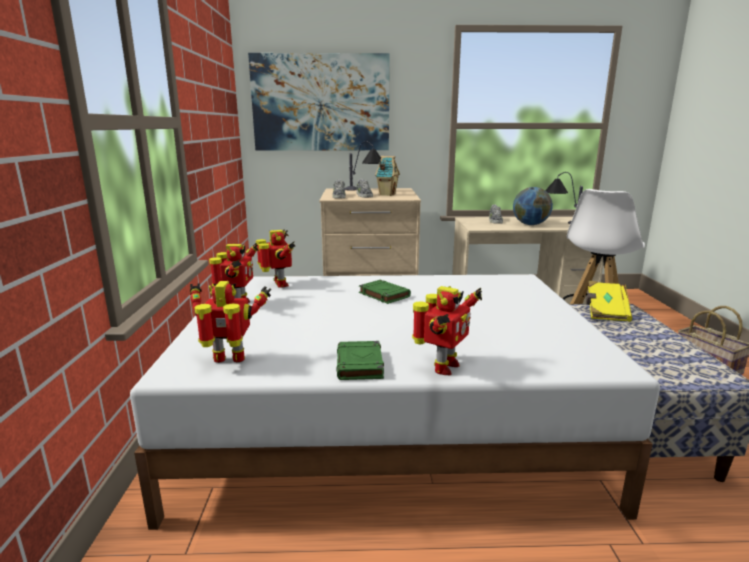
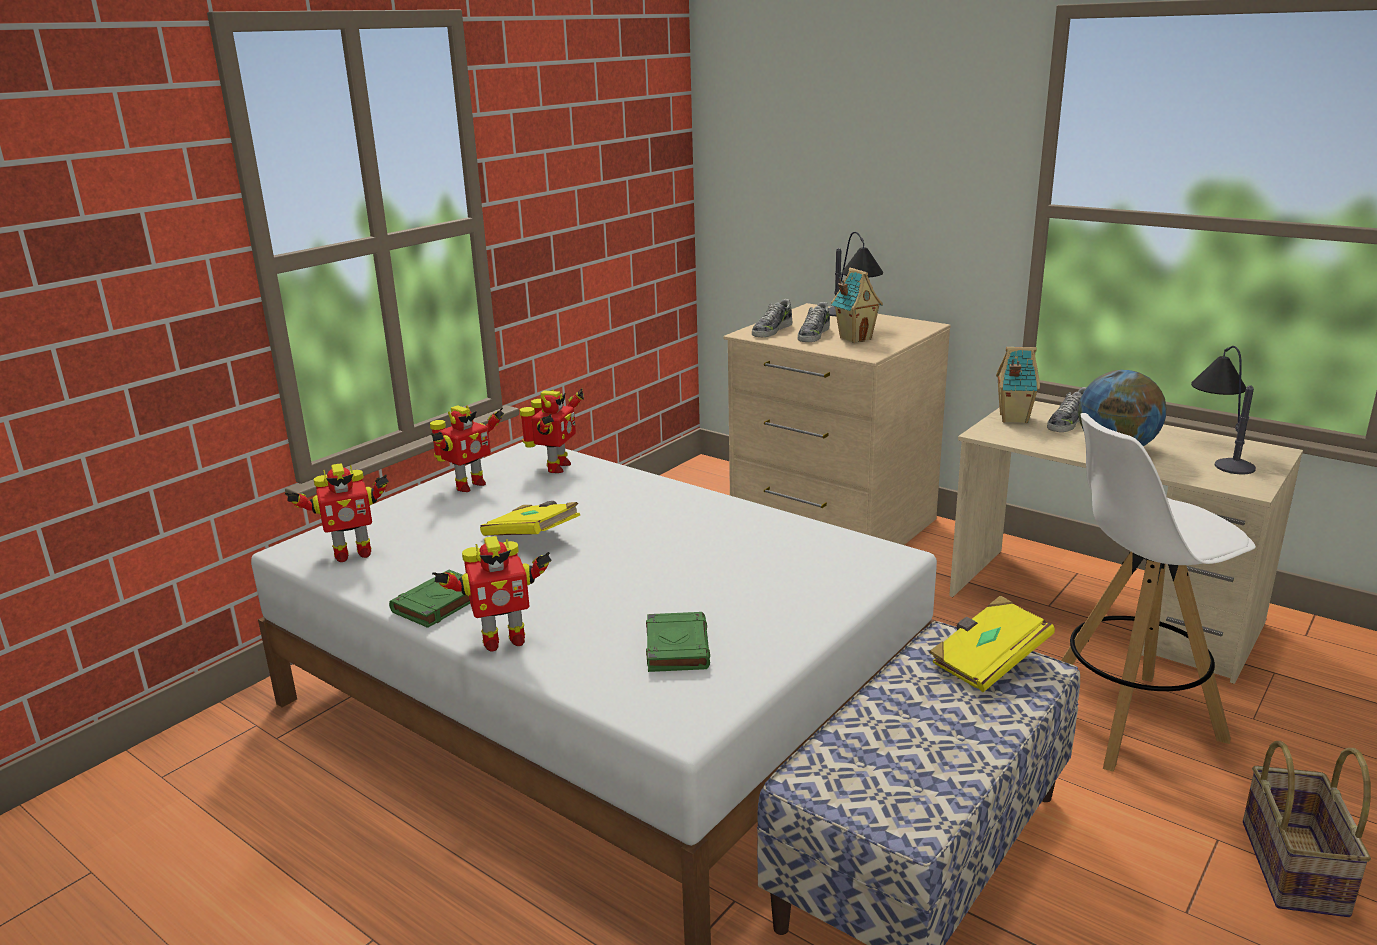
camera: 40 degrees right, 5 degrees up
(230, 360) = (351, 554): toy robot -> toy robot turned 120 degrees clockwise
(321, 103) = (809, 153): picture -> none
(340, 316) = (532, 537): none -> yellow book
(383, 295) = (638, 521): green book -> green book (676, 647)
(473, 222) = (1012, 418): none -> toy house

